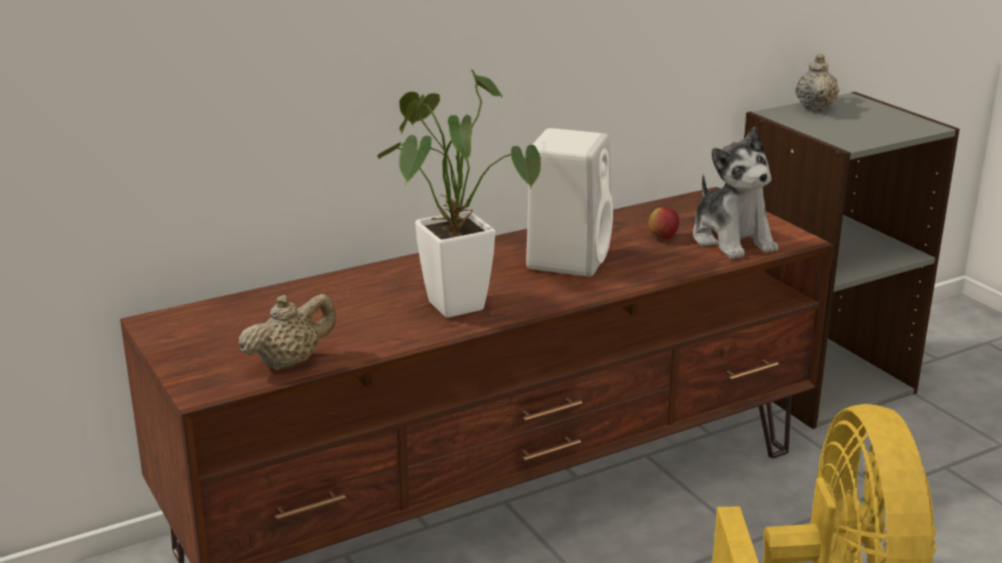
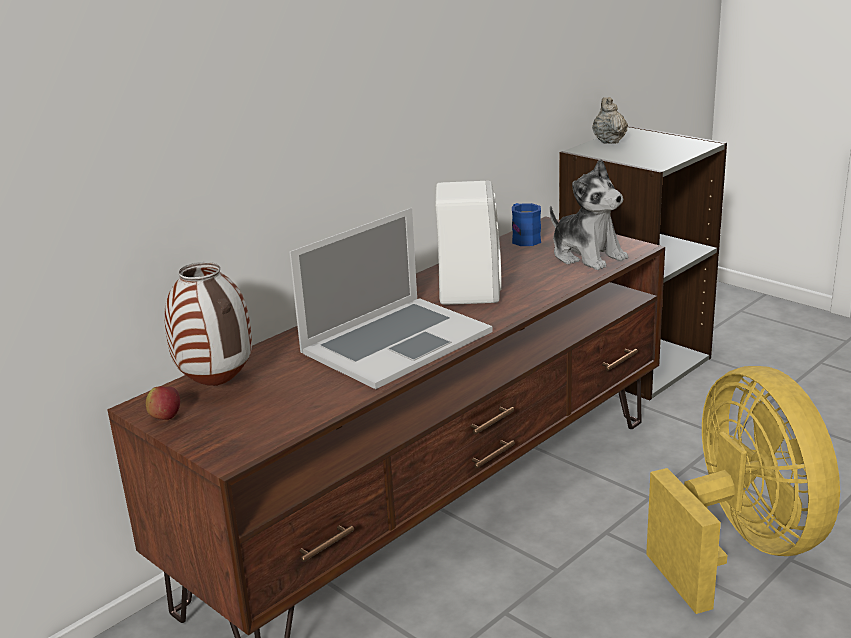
camera: 15 degrees left, 0 degrees up
(240, 314) = (218, 385): none -> vase
(290, 362) = (292, 418): beige teapot -> none
(451, 300) = (395, 341): potted plant -> laptop
(662, 237) = (532, 262): apple -> apple (165, 417)
(672, 208) = (523, 238): none -> blue mug

